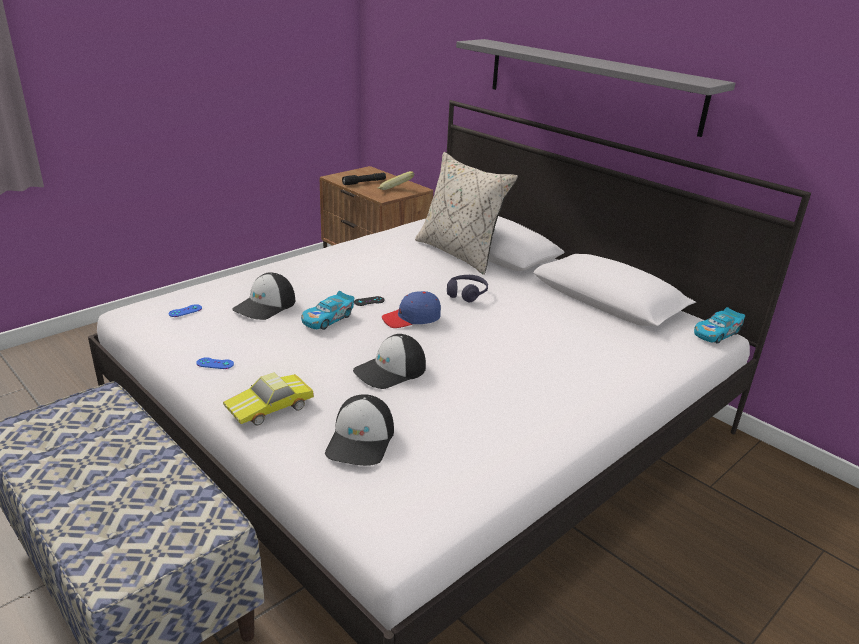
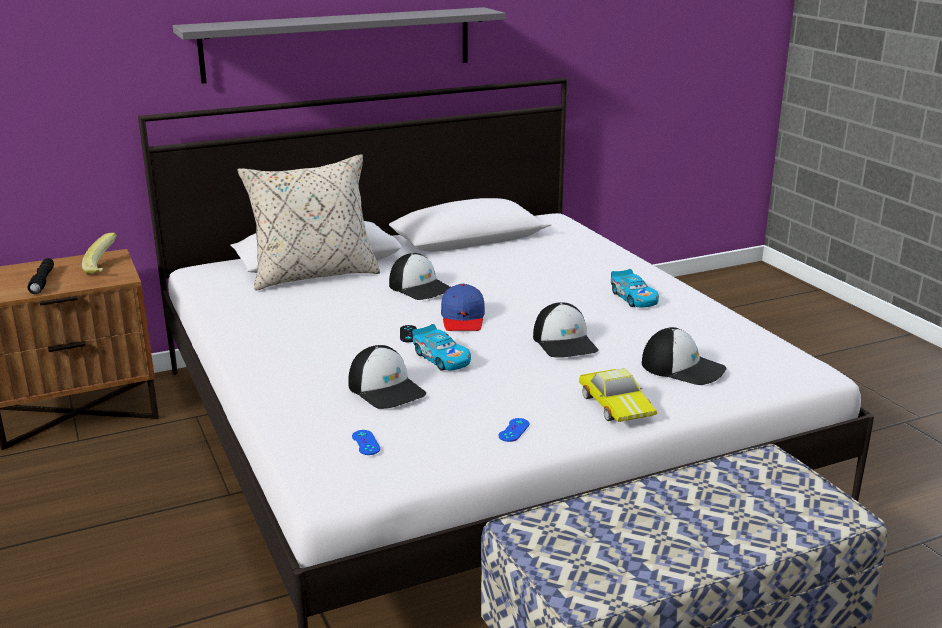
camera: 70 degrees left, 5 degrees down
(466, 294) = (420, 287): purple headphones -> cap
(716, 333) = (553, 217): toy car -> toy car (634, 298)

